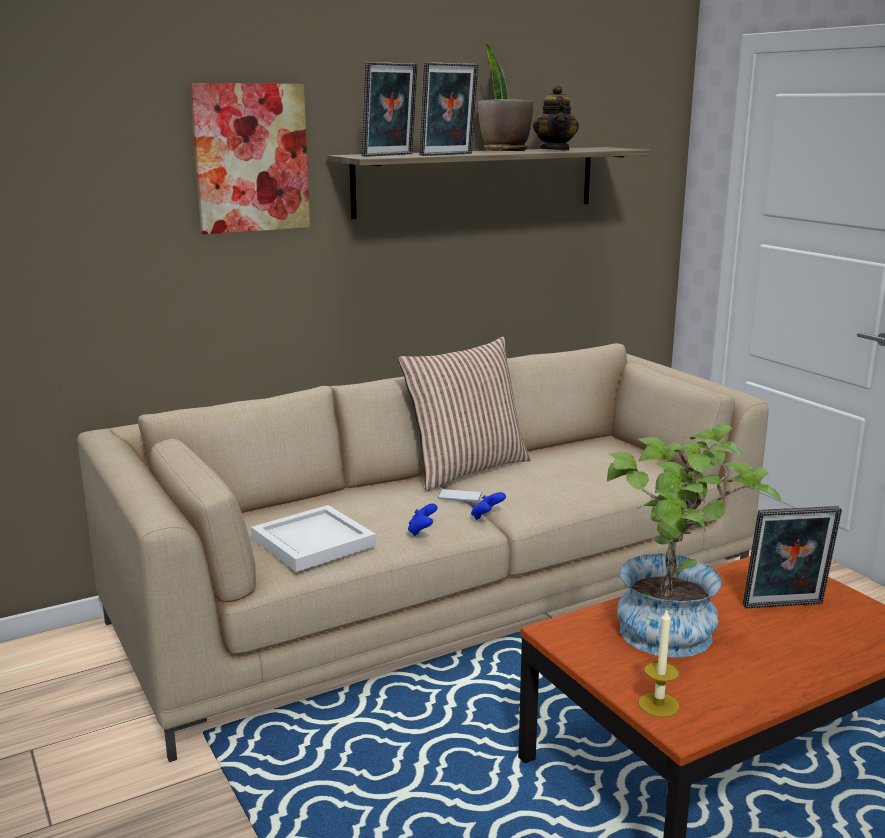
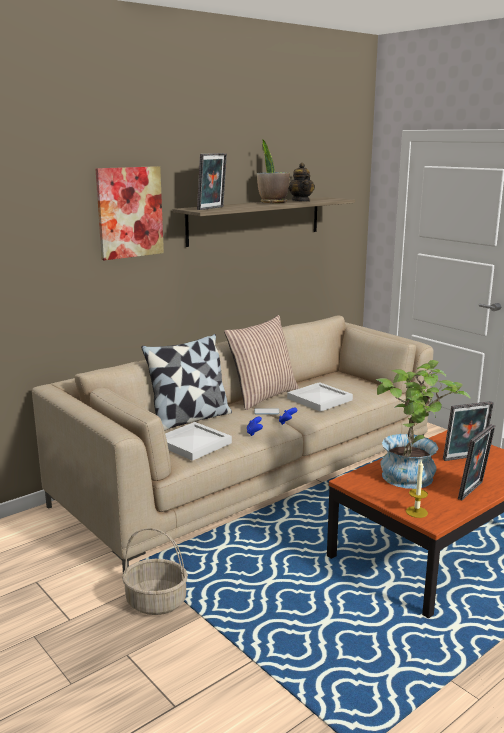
camera: 10 degrees left, 0 degrees up
(199, 810) = (155, 602): none -> basket
(329, 500) = (190, 419): none -> pillow
(448, 154) = (246, 207): picture frame -> picture frame (473, 491)
(555, 480) = (318, 399): none -> white tray

